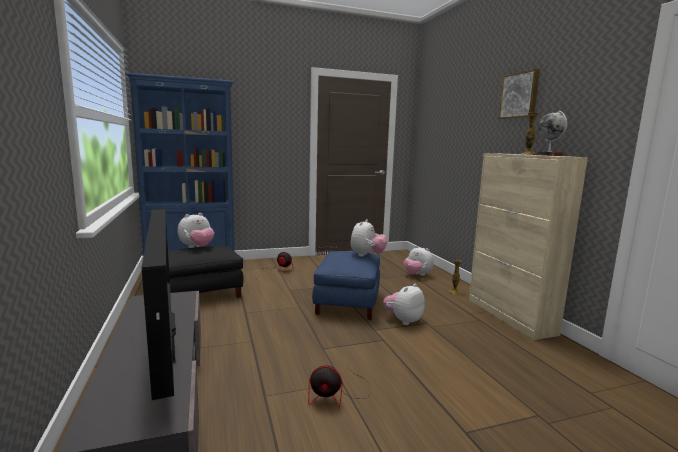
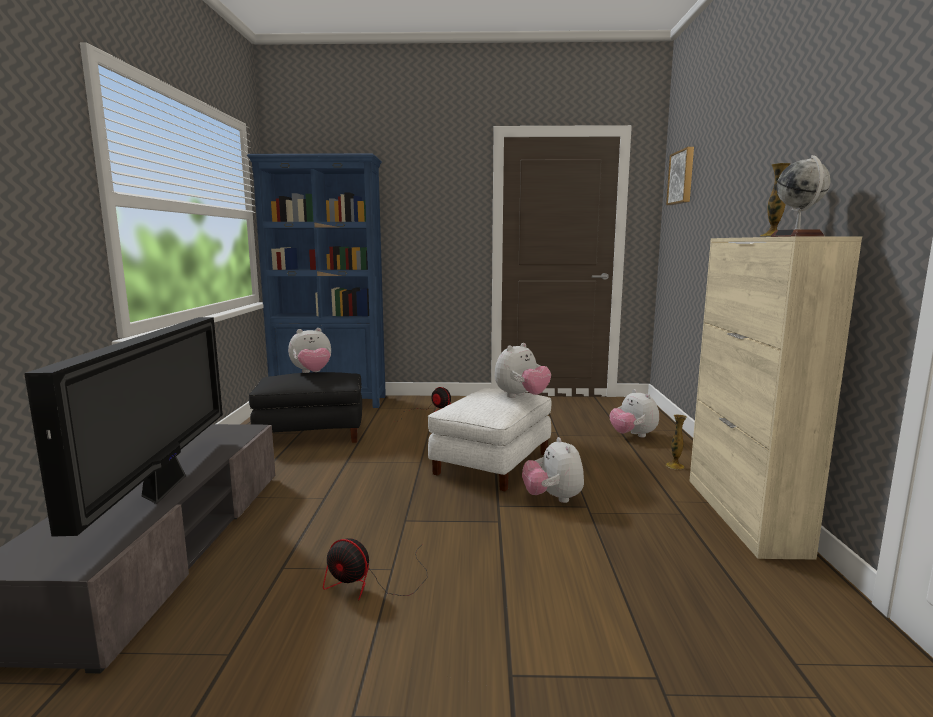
camera: 20 degrees right, 0 degrees up
(347, 302) = (491, 463): blue ottoman -> white ottoman
(403, 320) = (553, 498): plush toy -> plush toy turned 75 degrees counterclockwise
(520, 95) = (780, 137): picture -> picture (682, 177)

